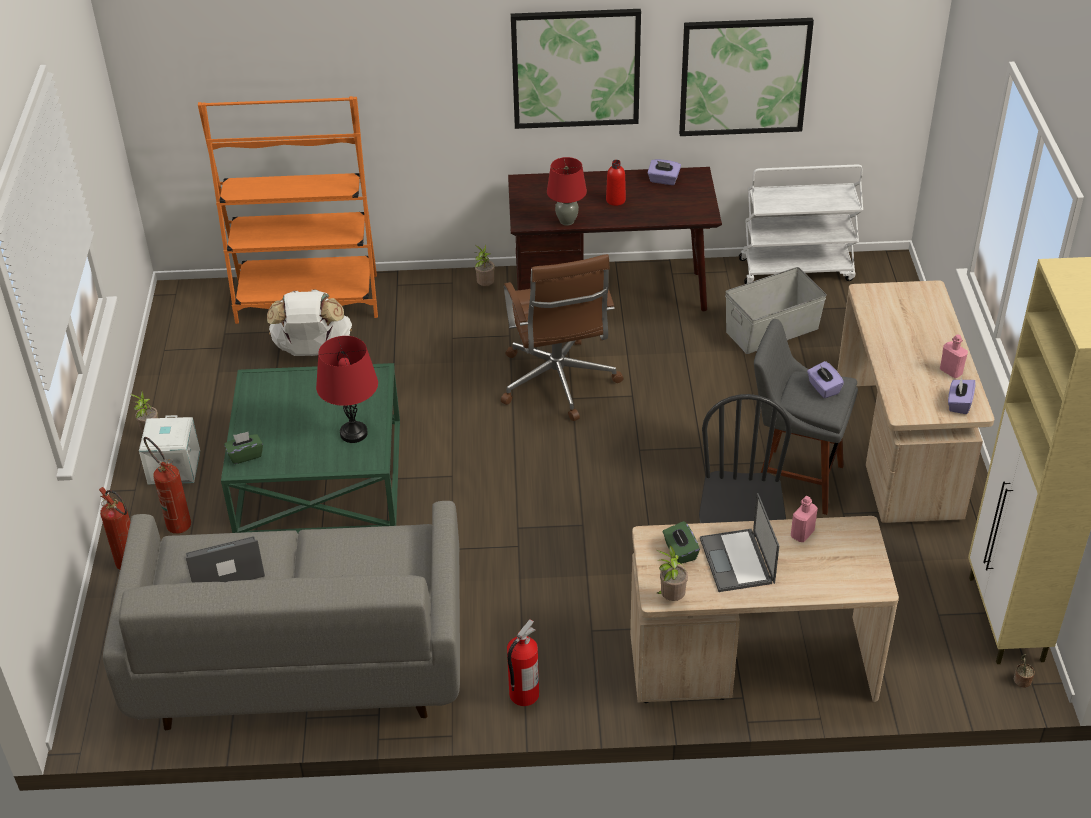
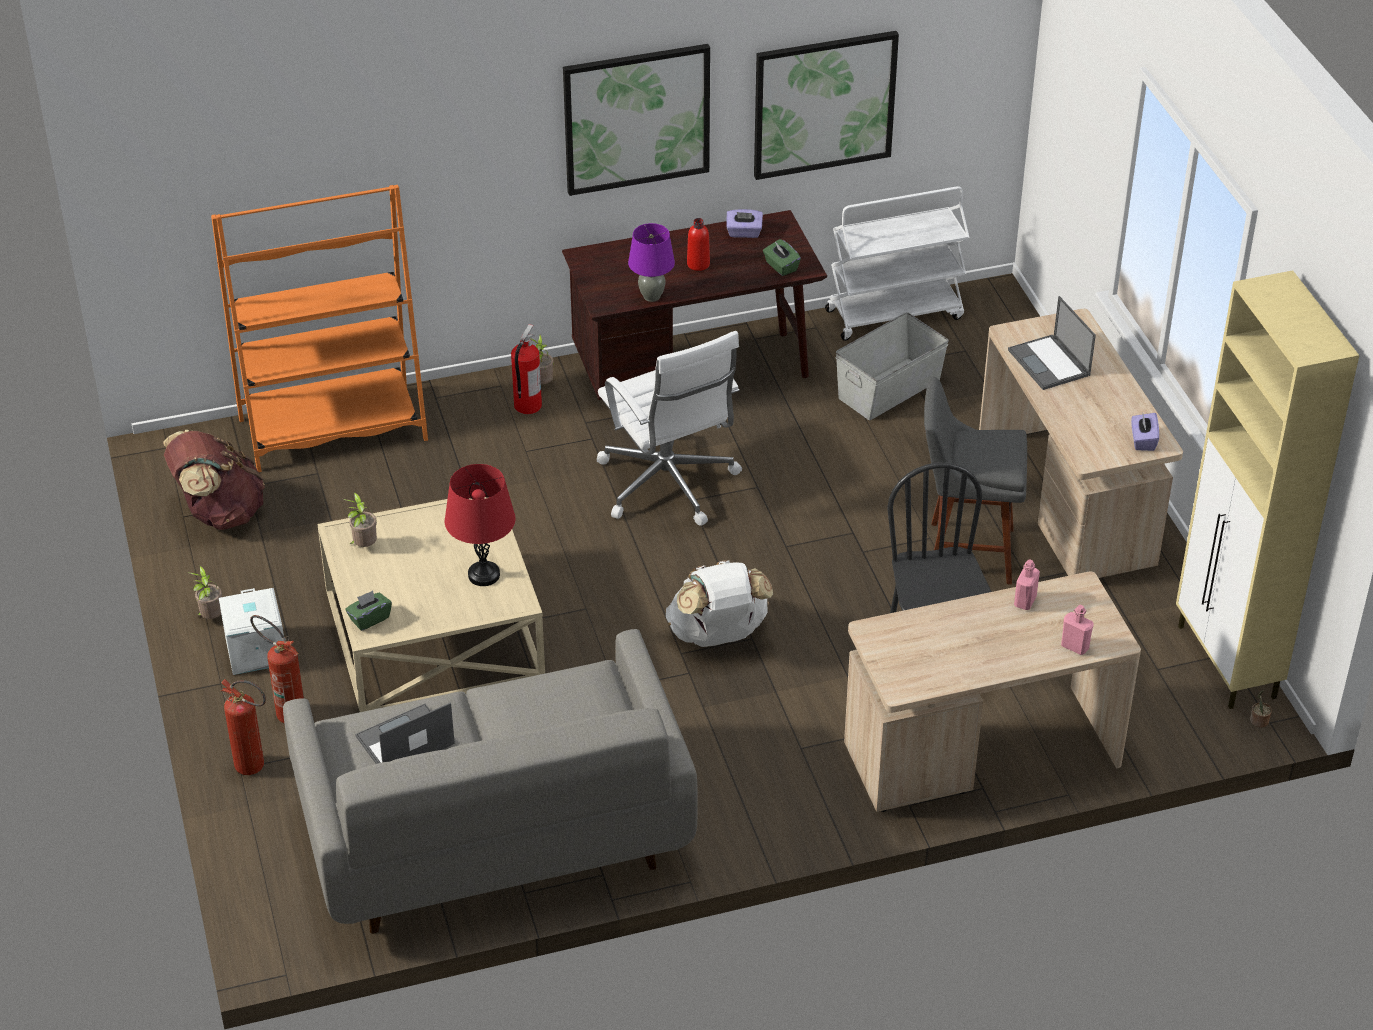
camera: 15 degrees left, 0 degrees up
(193, 351) = (219, 513): none -> brown backpack
(313, 350) = (366, 490): white backpack -> white backpack (718, 635)
(319, 478) = (434, 635): green coffee table -> beige coffee table
(523, 694) = (751, 826): fire extinguisher -> fire extinguisher (527, 406)
(558, 383) = (668, 485): brown office chair -> white office chair
(567, 221) = (652, 296): red table lamp -> purple table lamp
(671, 598) = (913, 688): potted plant -> potted plant (364, 546)
(680, 552) = (906, 640): green tissue box -> green tissue box (781, 266)
(737, 561) = (968, 640): laptop -> laptop (1049, 363)
(823, 388) = (995, 445): purple tissue box -> none
(951, 371) = (1124, 407): pink bottle -> pink bottle (1075, 647)

